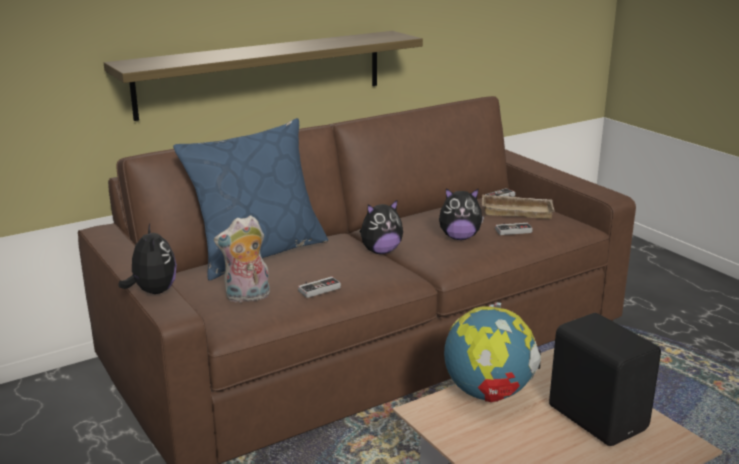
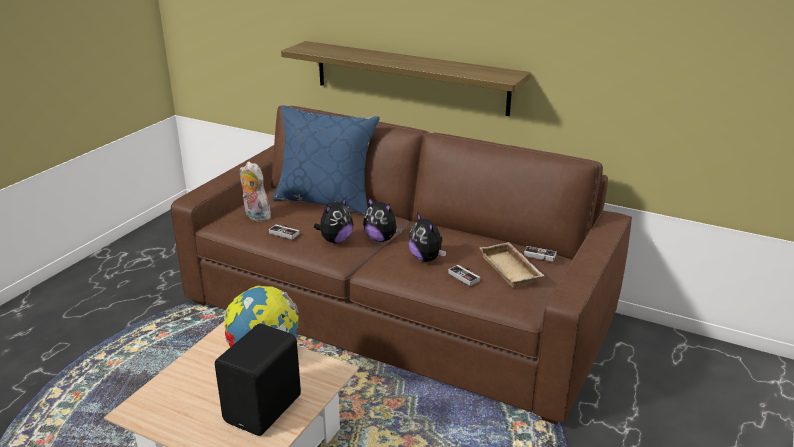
camera: 60 degrees right, 5 degrees up
(153, 291) = (212, 185): plush toy -> plush toy (335, 240)

